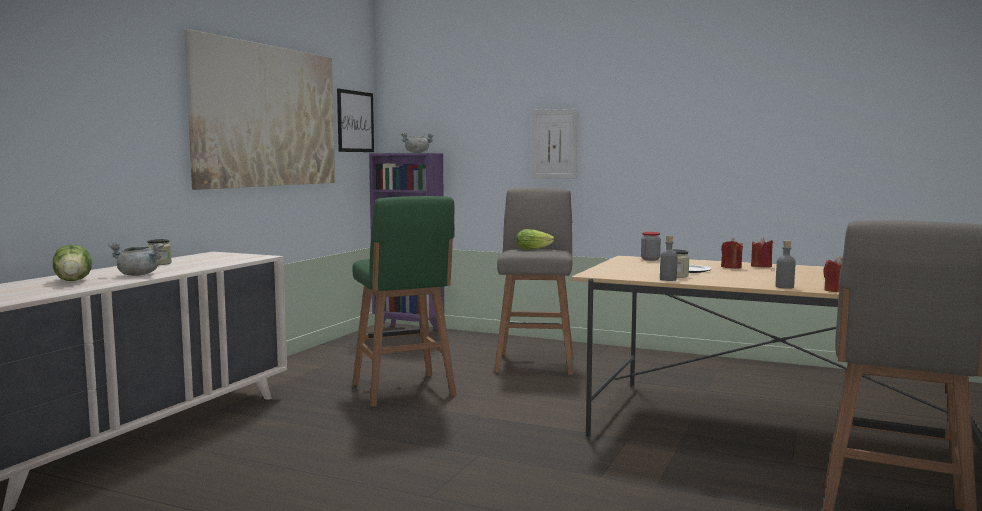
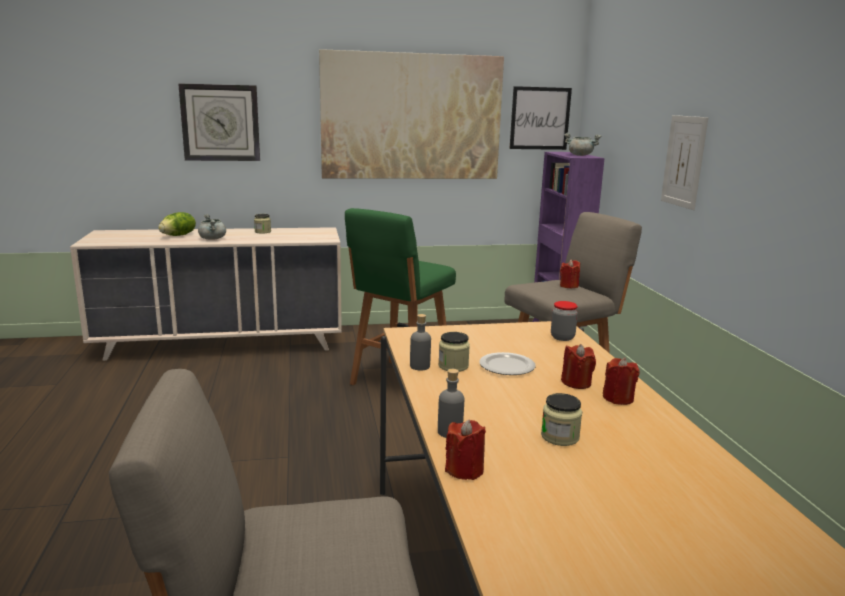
camera: 55 degrees right, 10 degrees up
(78, 116) = (220, 123): none -> wall clock
(535, 248) = (569, 286): lettuce -> red candle
(805, 277) = (560, 437): none -> jar

